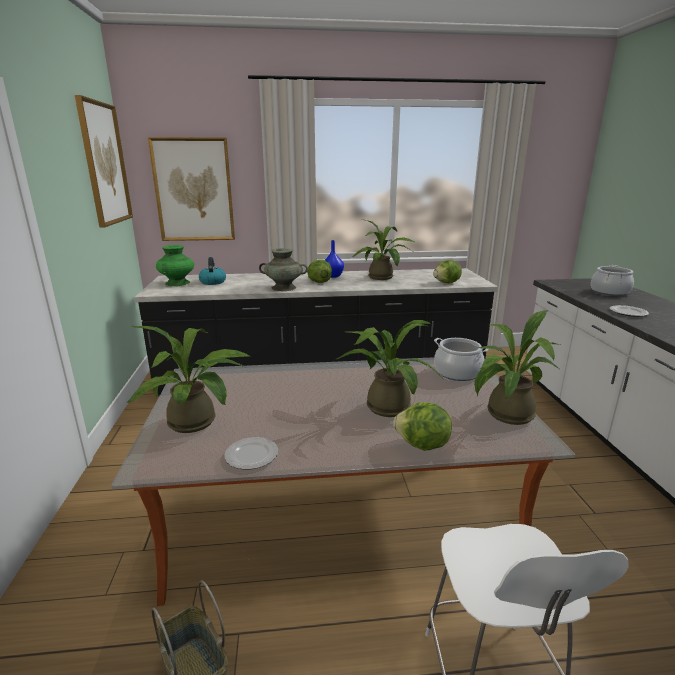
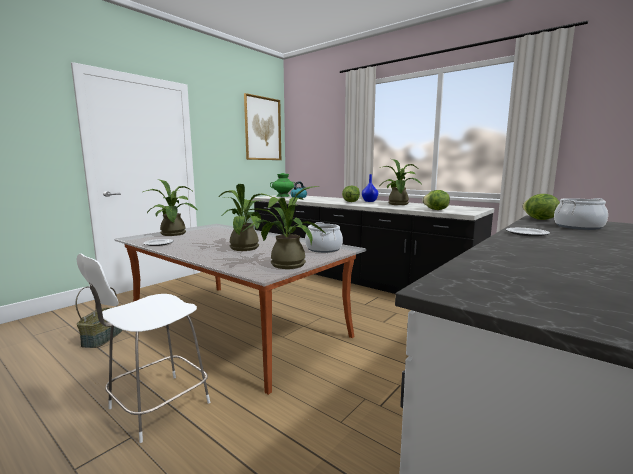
camera: 45 degrees right, 10 degrees down
(193, 190) = (312, 144): picture -> none
(284, 288) = (322, 201): turquoise vase -> none
(422, 445) = (213, 258): lettuce -> lettuce (539, 219)

